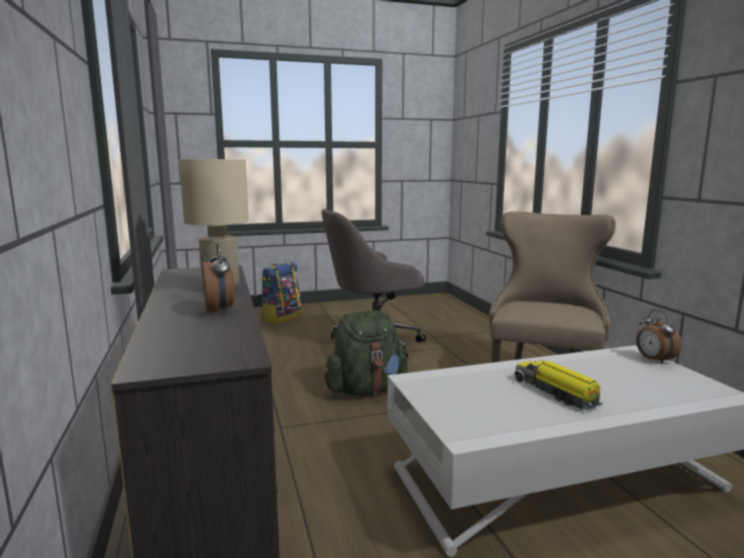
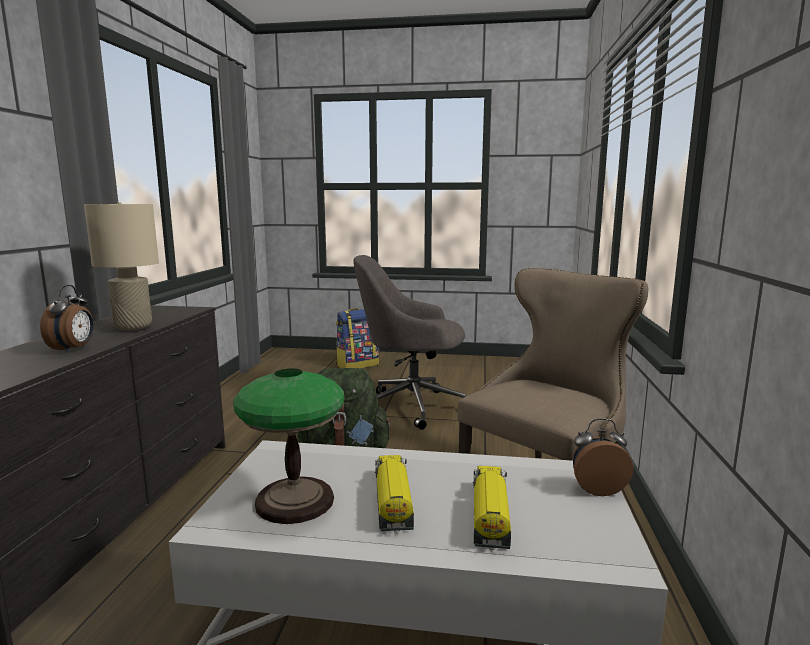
camera: 25 degrees right, 0 degrees up
(493, 408) = (295, 501): none -> table lamp
(624, 387) = (490, 515): none -> toy truck
(653, 360) = (597, 489): alarm clock -> alarm clock turned 90 degrees clockwise

